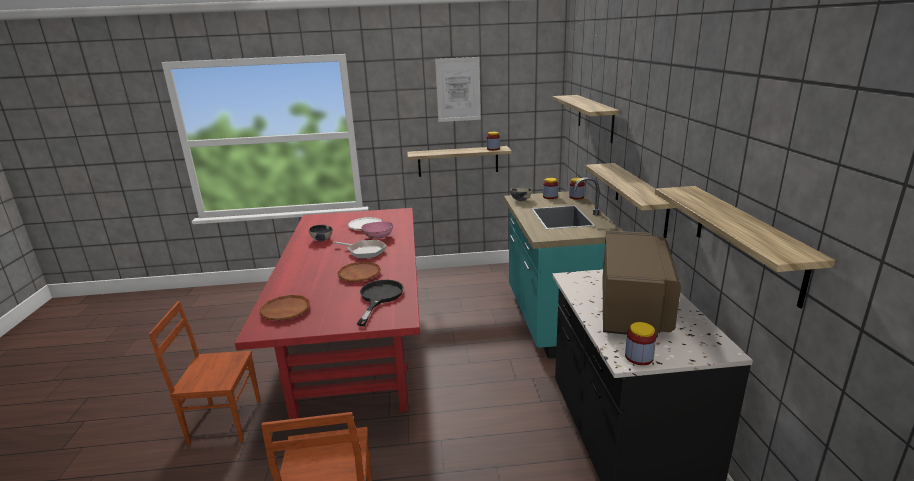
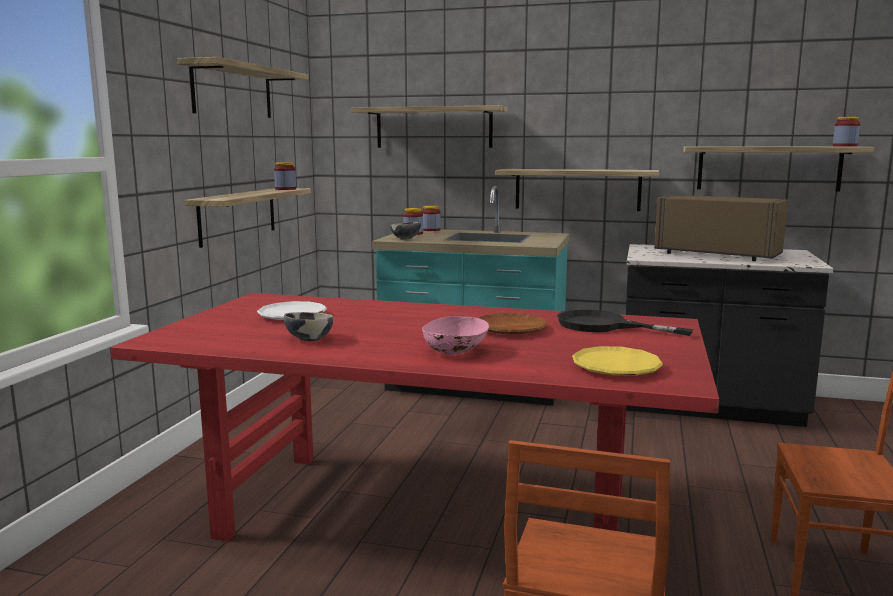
camera: 70 degrees left, 10 degrees down
(285, 311) = (616, 368): brown plate -> yellow plate
(364, 251) = (415, 322): frying pan -> none
(378, 237) = (362, 313): pink bowl -> pink bowl (455, 352)
(458, 89) = (233, 91): picture -> shelf
(639, 357) = (807, 262): jar -> jar (844, 146)

